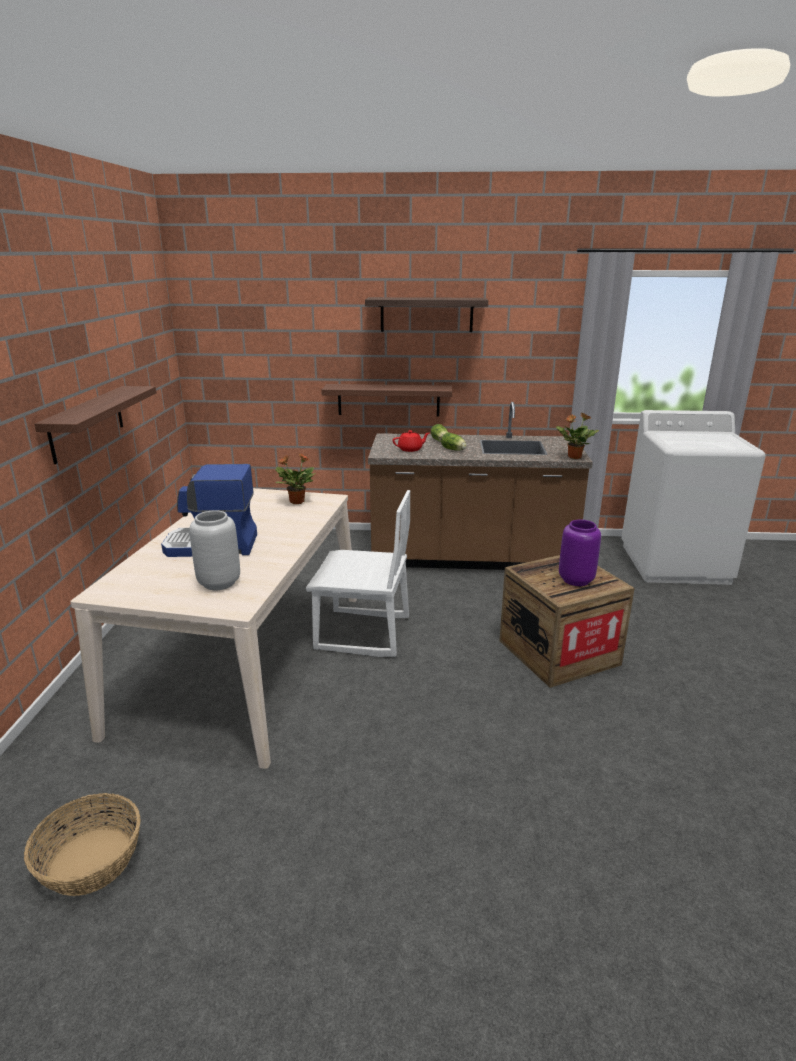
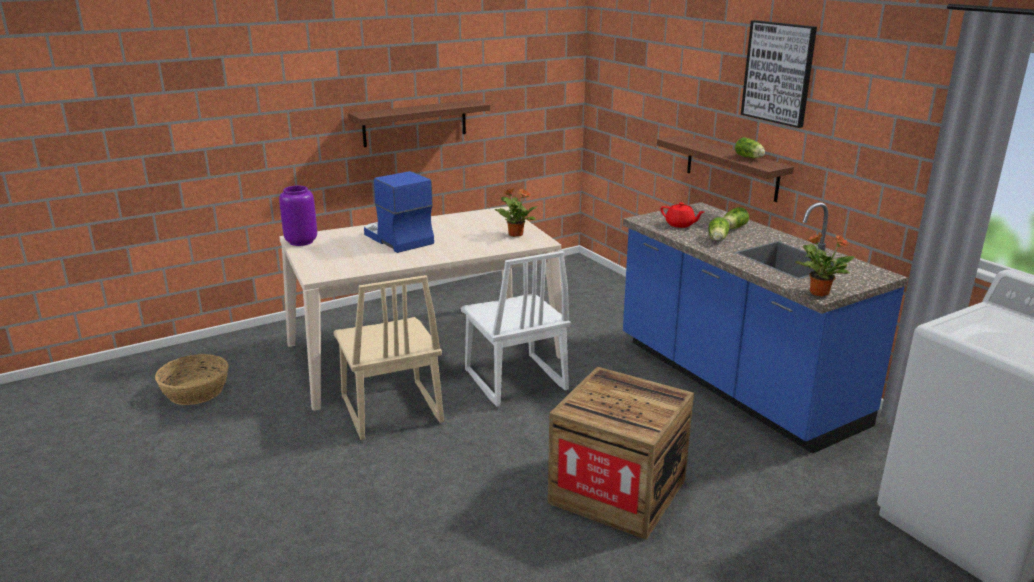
camera: 55 degrees right, 0 degrees up
(218, 583) = (344, 259): grey vase -> none
(330, 716) = (390, 411): none -> beige chair
(415, 386) = (749, 158): none -> lettuce
(426, 314) = (778, 72): shelf -> picture
(471, 557) = (735, 383): brown counter -> blue counter
(576, 580) = (621, 408): purple vase -> purple vase (300, 242)

